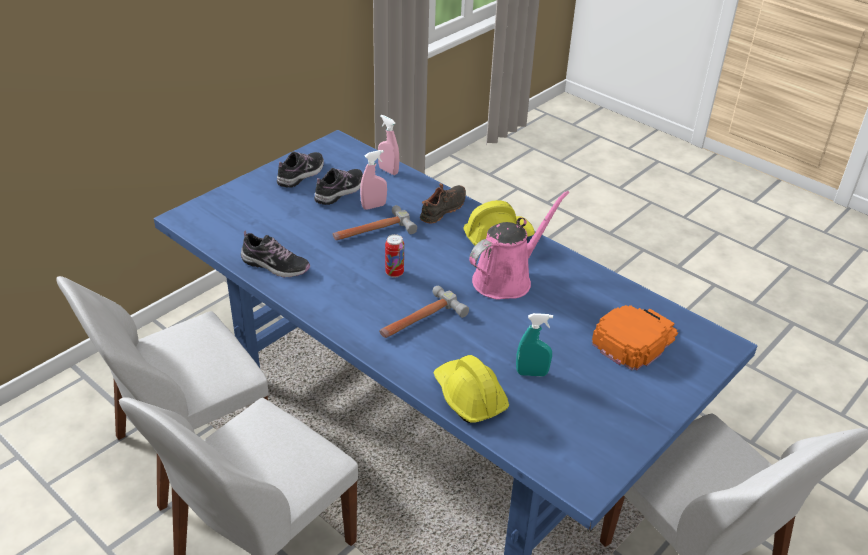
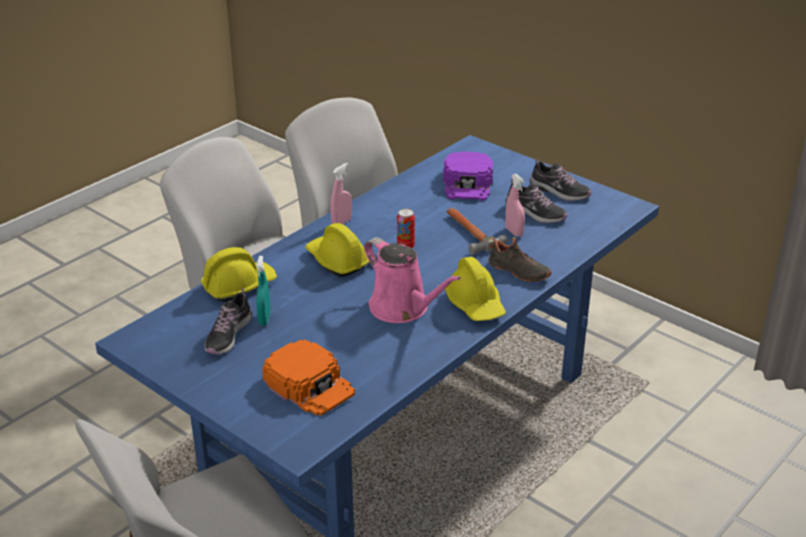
camera: 90 degrees right, 5 degrees down
(270, 226) = (468, 183): none -> purple cap
(275, 265) = (409, 190): shoe -> shoe (228, 335)
(388, 171) = (584, 237): pink spray bottle -> pink spray bottle (341, 222)
(419, 320) = (337, 261): hammer -> yellow hard hat

